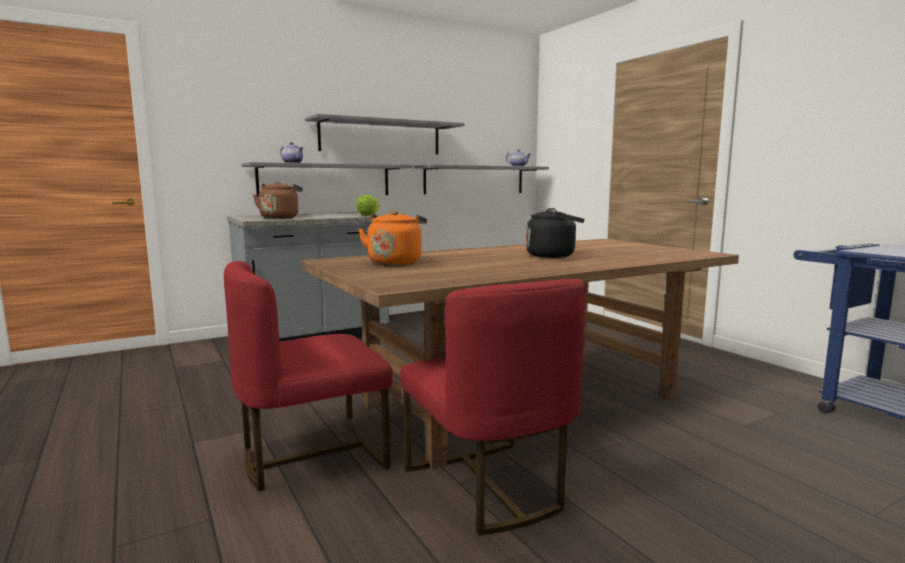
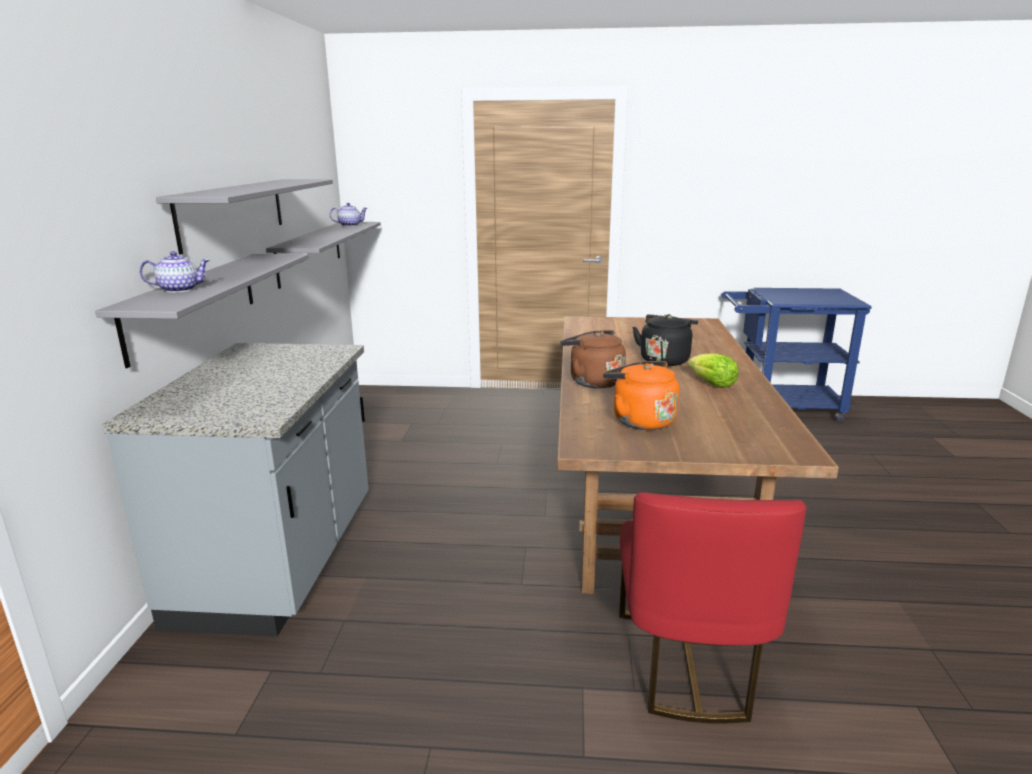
camera: 55 degrees left, 10 degrees up
(280, 218) = (268, 399): brown kettle -> brown kettle (593, 381)
(368, 215) = (332, 351): lettuce -> lettuce (712, 384)
(488, 486) = (803, 585): red chair -> none

